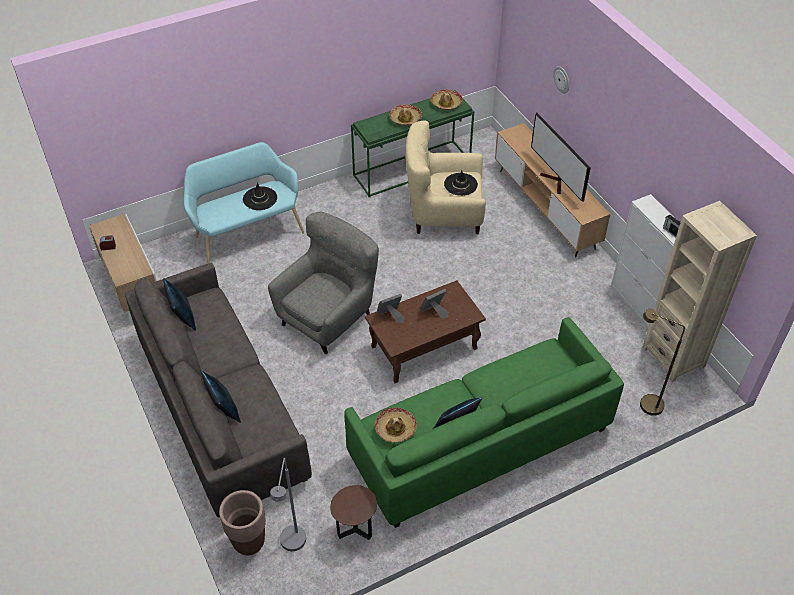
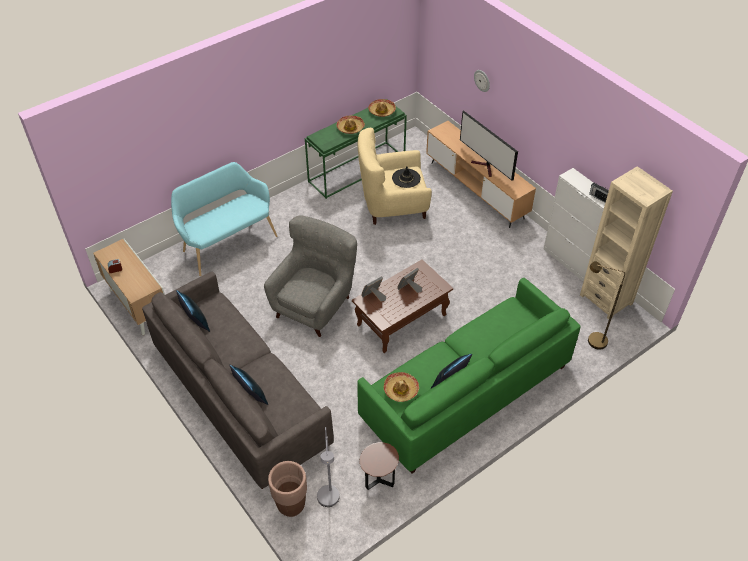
camera: 10 degrees left, 0 degrees up
(260, 198) = (238, 211): black hat -> none

